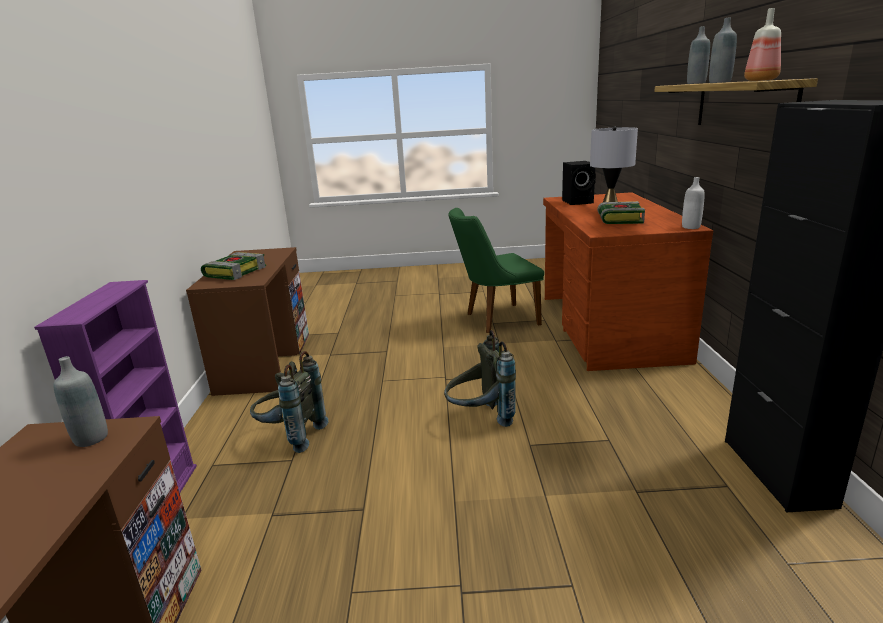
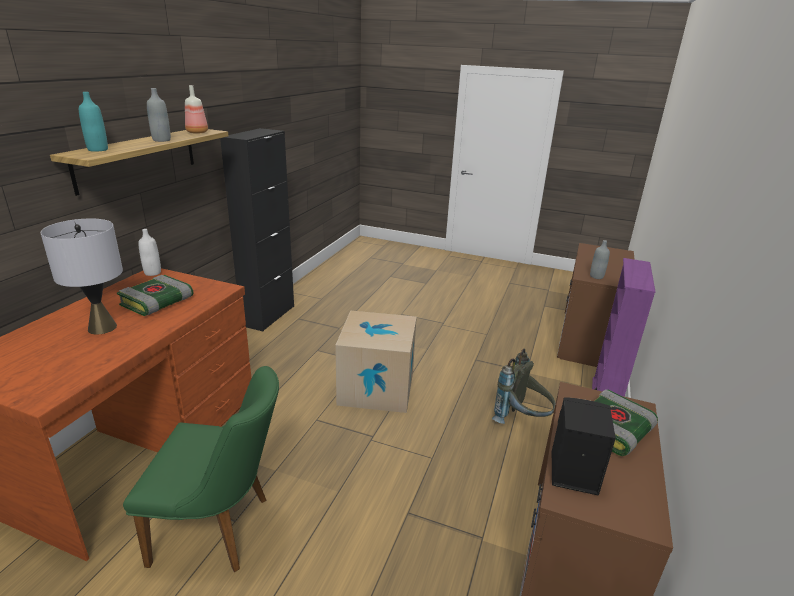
camera: 160 degrees left, 5 degrees up
(480, 418) = (376, 388): grey backpack -> cardboard box
(578, 202) = (63, 367): black speaker -> black speaker (571, 472)
(696, 83) = (98, 149): grey bottle -> turquoise bottle

